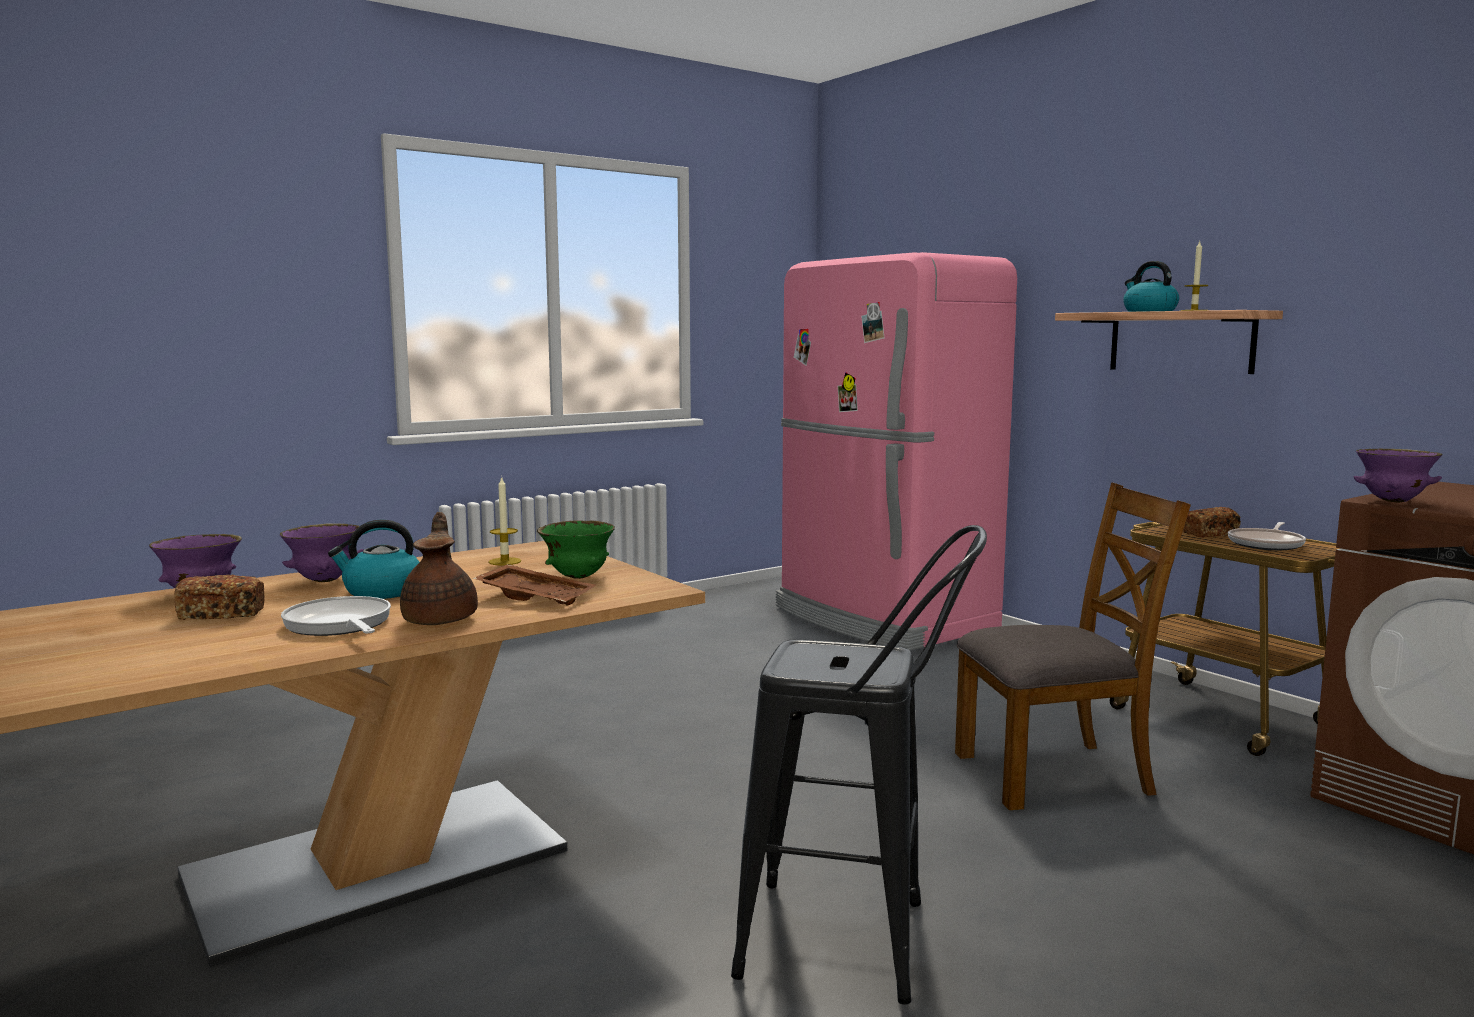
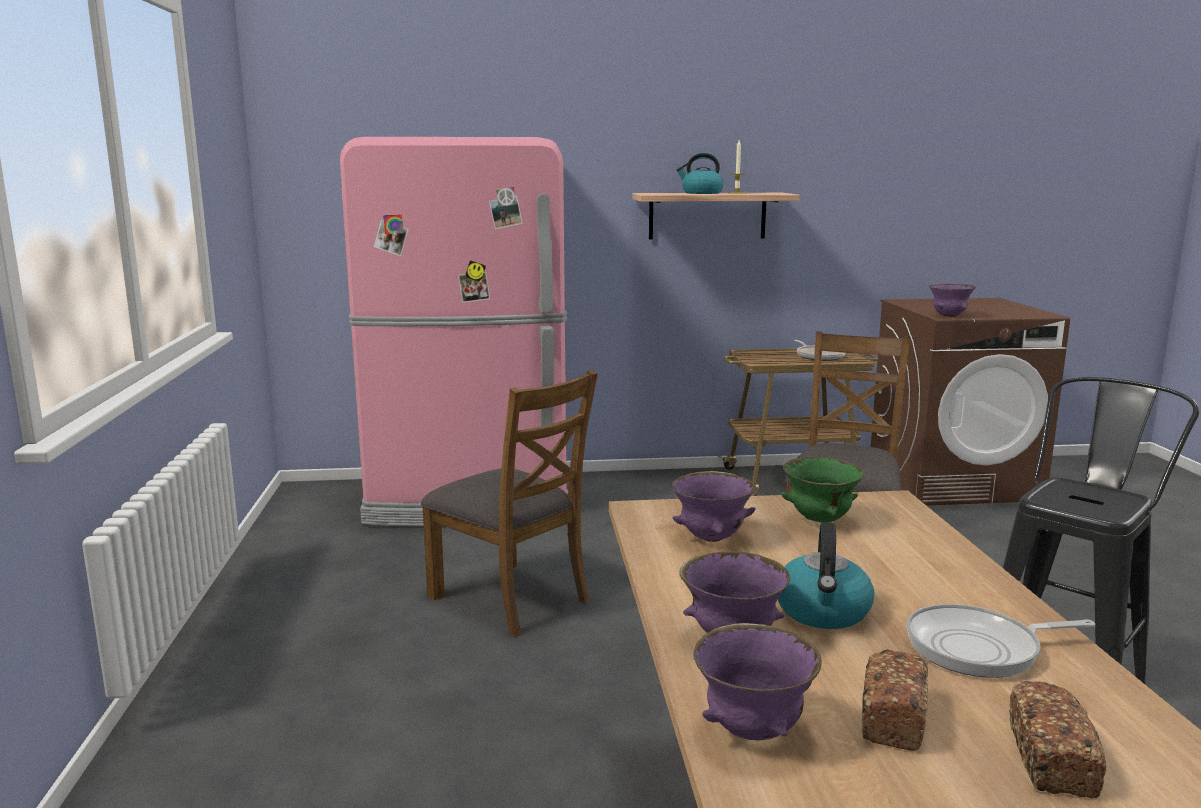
camera: 60 degrees left, 5 degrees up
(441, 619) = (972, 596): brown teapot -> none
(505, 561) = (712, 538): candle -> purple bowl
(537, 597) = (896, 547): brown tray -> none
(726, 672) = (511, 598): none -> brown chair
(1210, 534) = (777, 356): bread -> bread (1051, 761)

